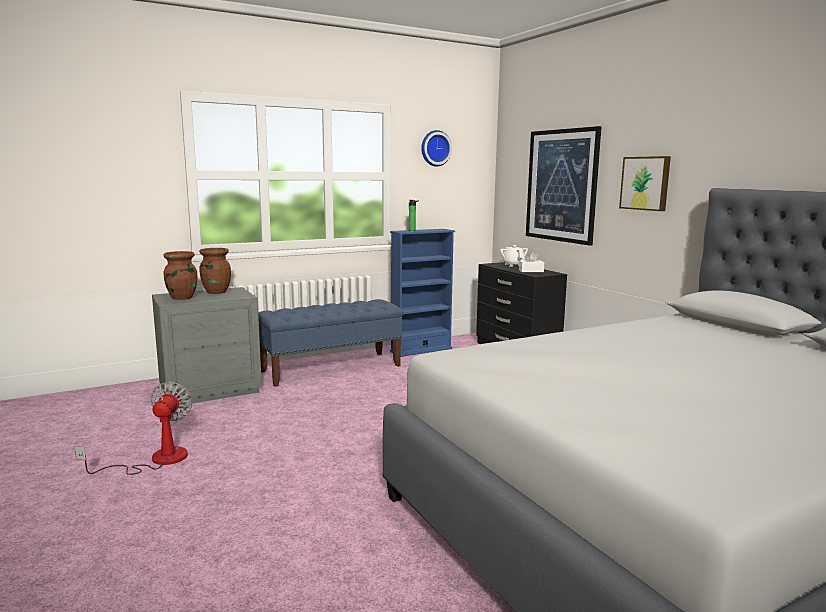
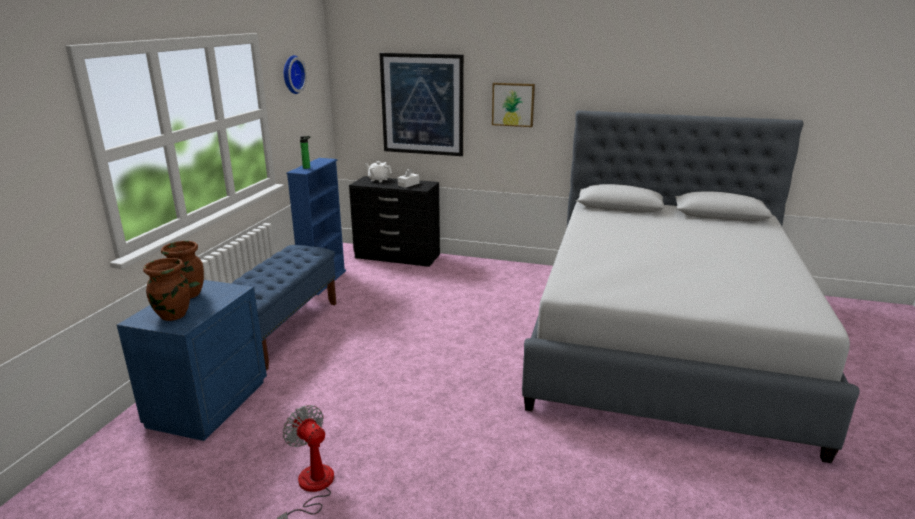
camera: 45 degrees left, 10 degrees up
(210, 390) = (207, 404): grey nightstand -> blue nightstand

